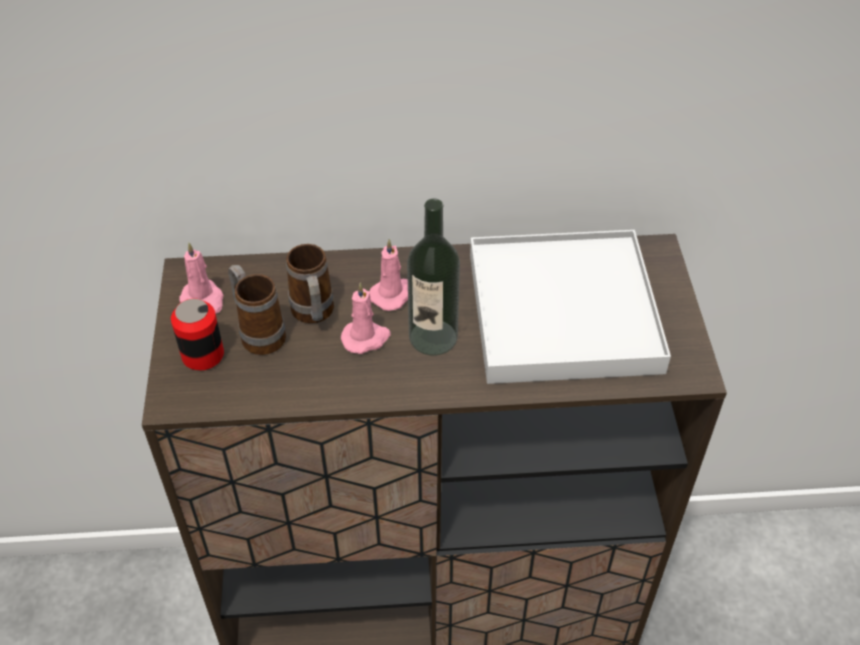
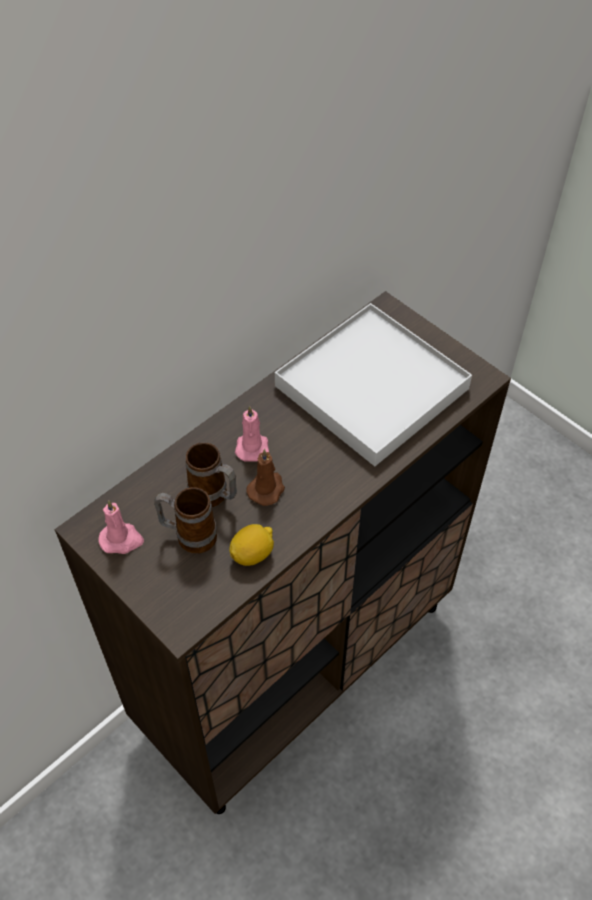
camera: 40 degrees left, 5 degrees up
(203, 355) = (166, 579): can -> none
(293, 384) = (252, 554): none -> lemon
(366, 338) = (267, 489): pink candle -> brown candle
(433, 337) = (309, 458): bottle -> none

